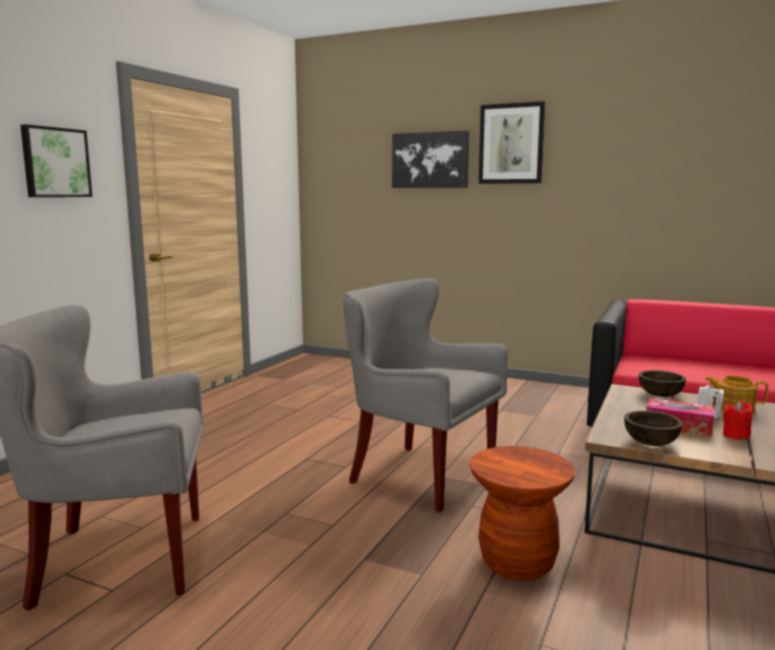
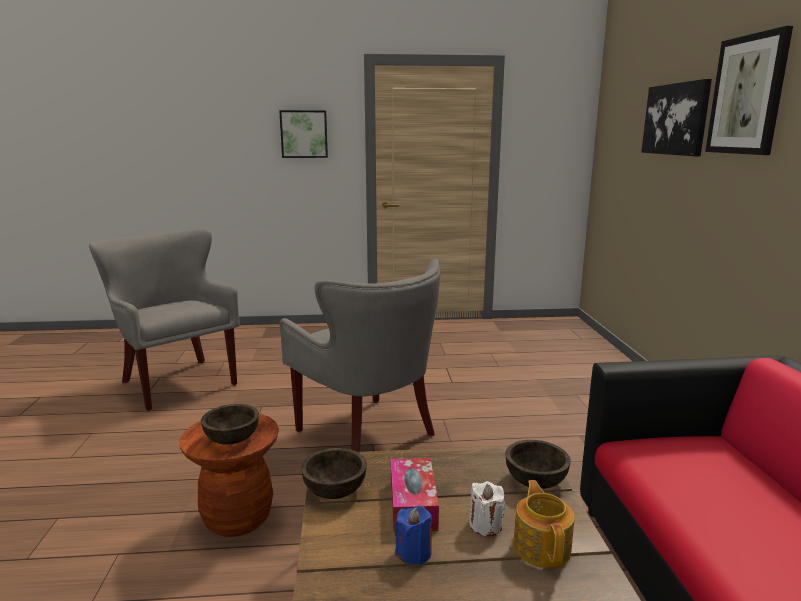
camera: 60 degrees right, 5 degrees up
(419, 475) = (367, 435): grey armchair -> grey armchair turned 135 degrees clockwise
(536, 464) = (232, 439): none -> brown bowl
(736, 435) = (414, 552): red candle -> blue candle

